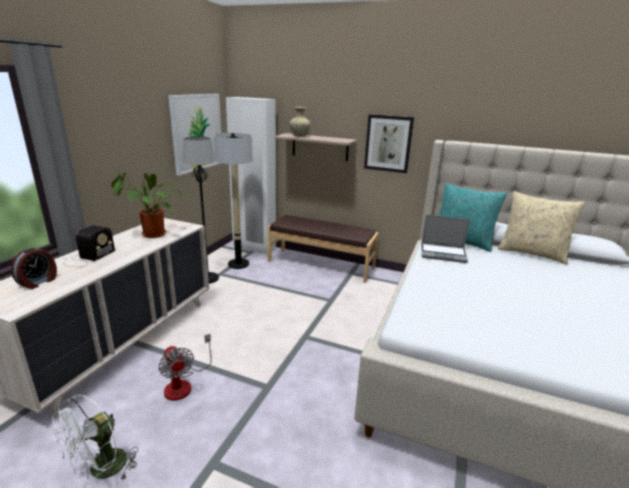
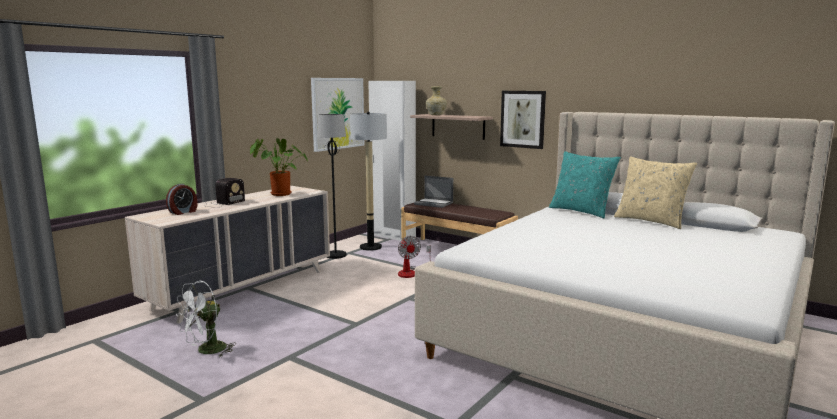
camera: 15 degrees right, 10 degrees down
(184, 384) = (285, 315): fan -> fan (411, 272)
(443, 253) = (549, 217): laptop -> laptop (434, 204)

